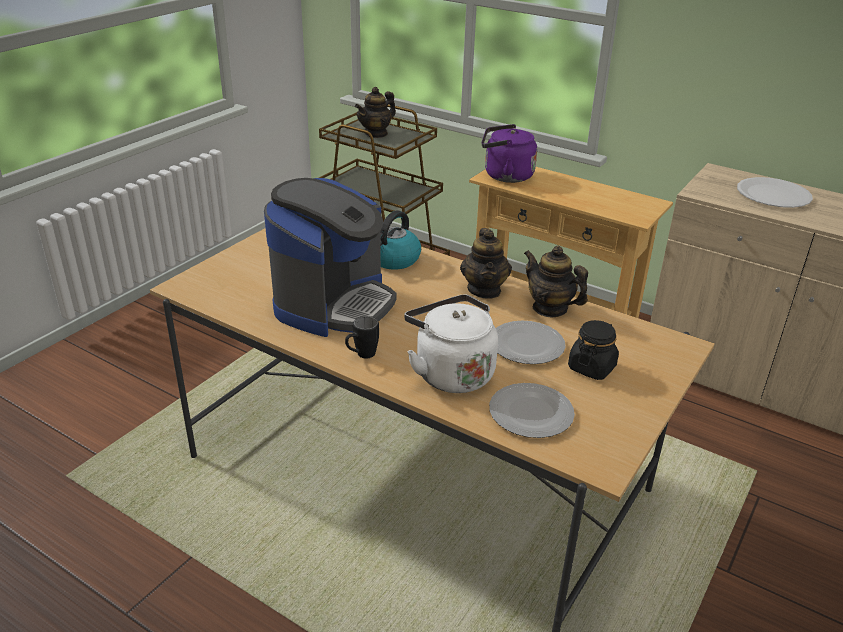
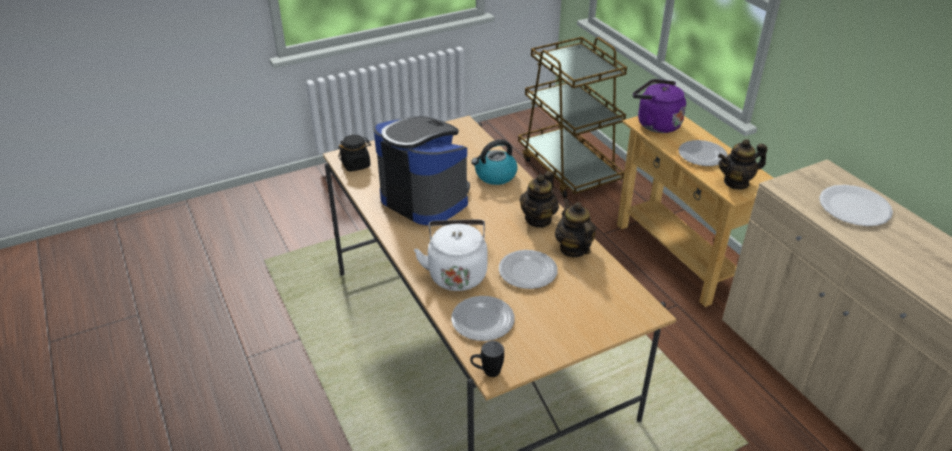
camera: 30 degrees right, 5 degrees up
(334, 304) = (425, 198): coffee machine -> coffee machine turned 105 degrees counterclockwise
(361, 355) = (410, 241): black mug -> black mug (486, 372)
(376, 133) = (577, 61): teapot -> teapot (736, 182)
(576, 193) = (702, 155): none -> plate
(591, 367) = (558, 304): black jar -> black jar (356, 165)

